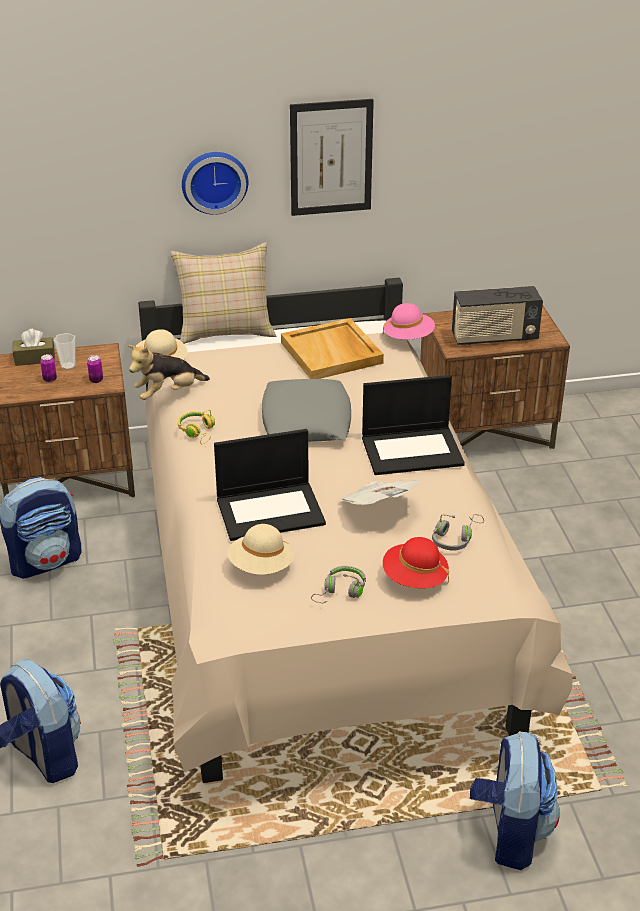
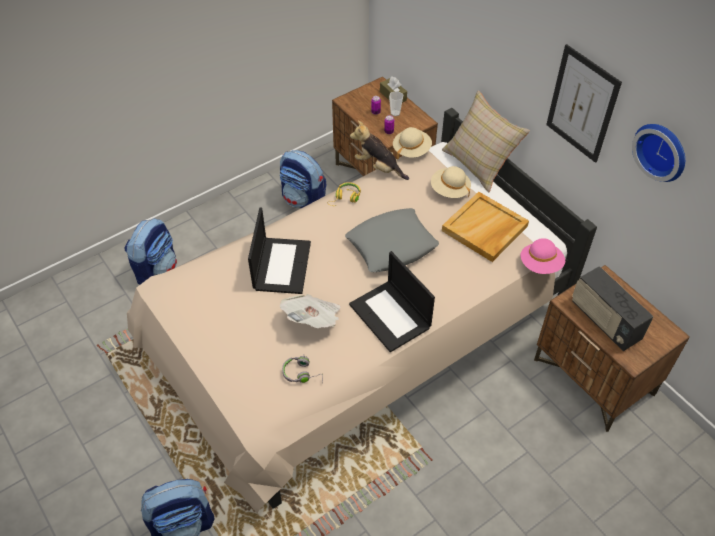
camera: 65 degrees right, 15 degrees up
(214, 180) = (510, 63): wall clock -> wall clock (662, 150)
(261, 566) = (224, 281): beige hat -> beige hat (449, 190)
(271, 510) = (281, 265): laptop -> laptop turned 135 degrees counterclockwise
(340, 591) = (217, 329): grey headphones -> none
(414, 578) = (248, 364): red hat -> none

